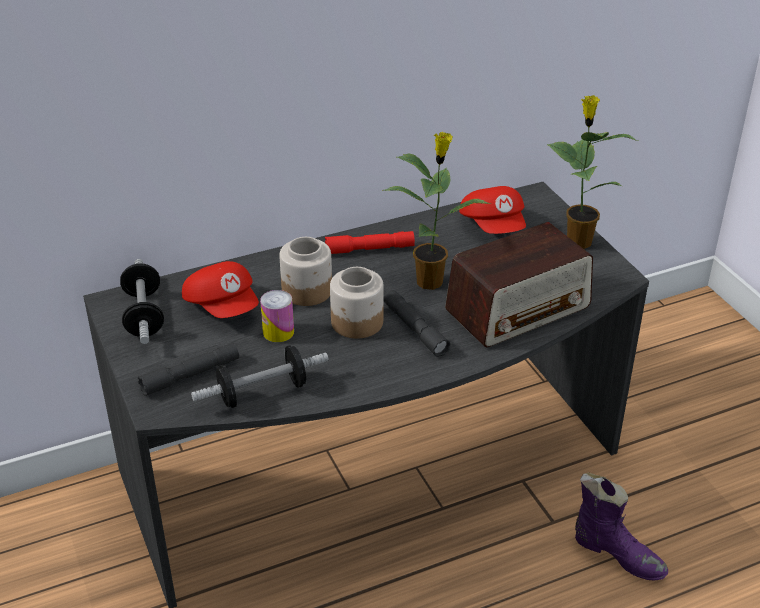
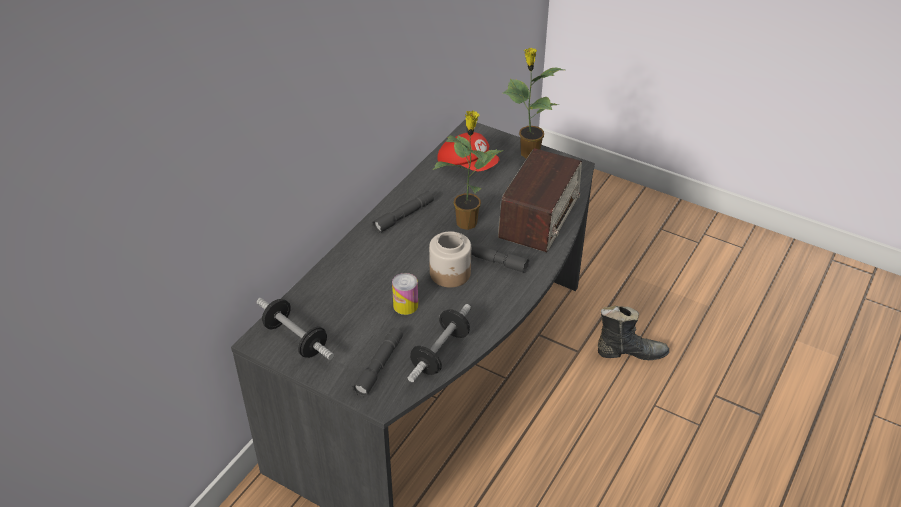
camera: 35 degrees left, 5 degrees up
(223, 306) = (347, 305): red cap -> none
(307, 291) = (393, 267): jar -> none
(369, 249) = (404, 216): red flashlight -> grey flashlight
(617, 554) = (630, 352): purple boot -> black boot

